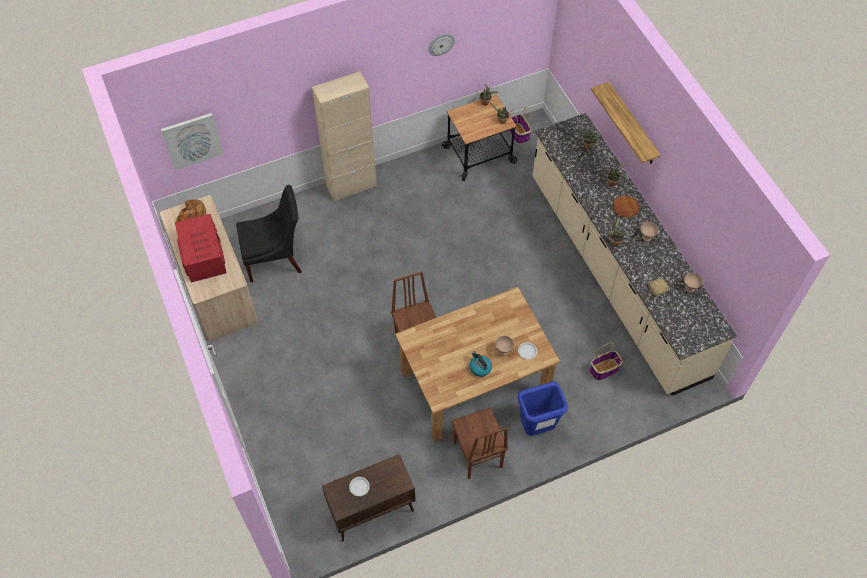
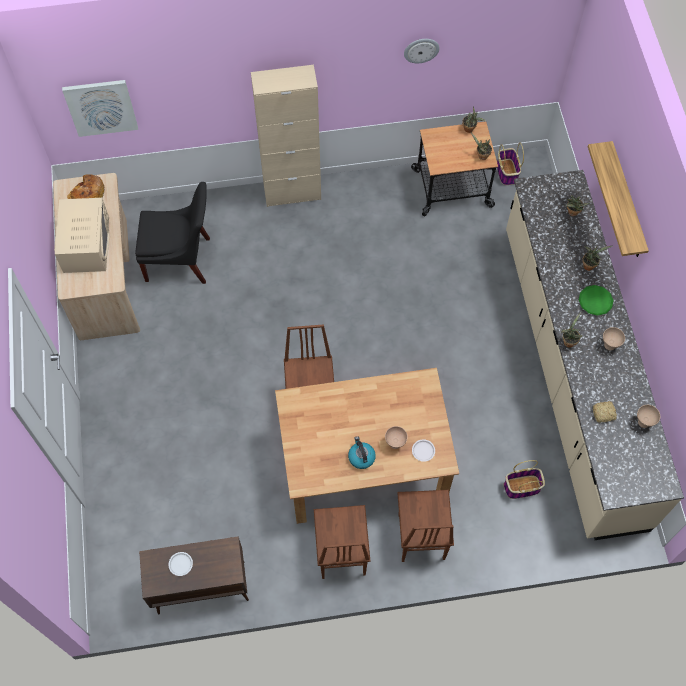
camera: 15 degrees right, 5 degrees up
(203, 256) = (86, 244): red microwave -> beige microwave
(536, 427) = (420, 537): blue trash can -> brown chair
(625, 208) = (595, 301): brown plate -> green plate

